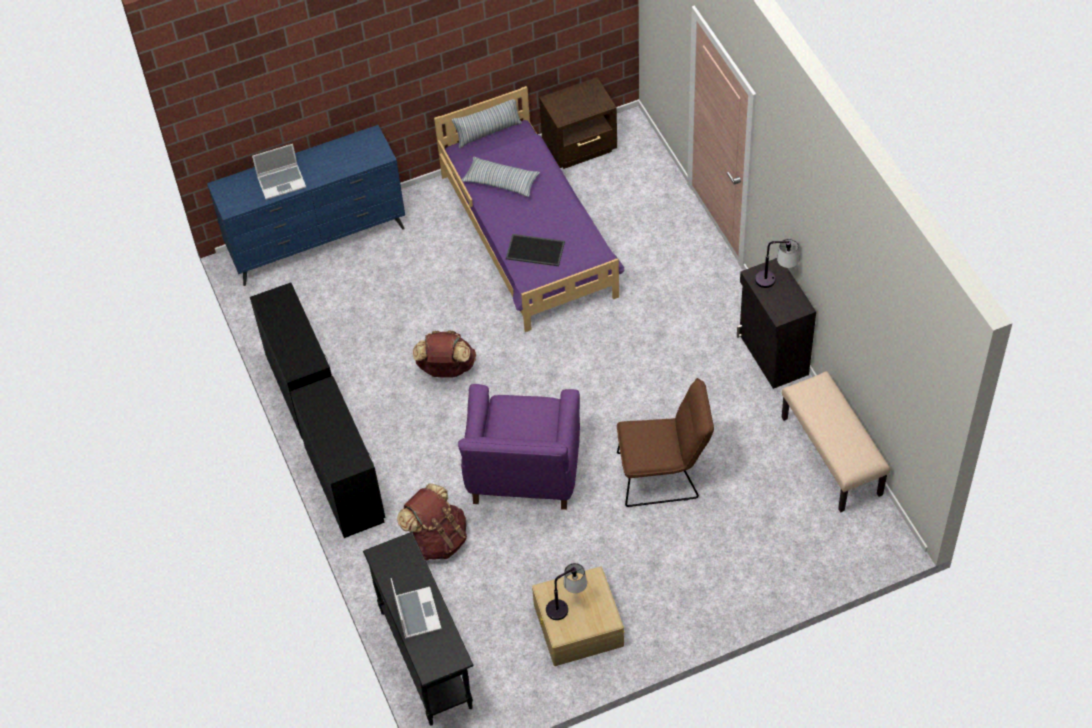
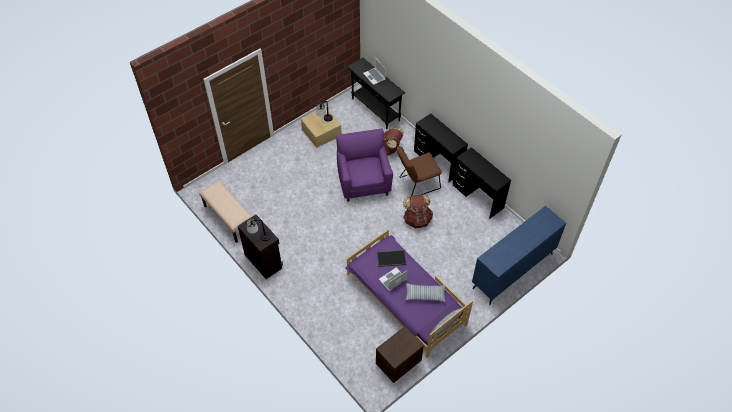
camera: 160 degrees right, 0 degrees up
(282, 182) = (528, 231): laptop -> laptop (392, 280)
(664, 475) = (302, 194): brown chair -> brown chair (416, 184)

